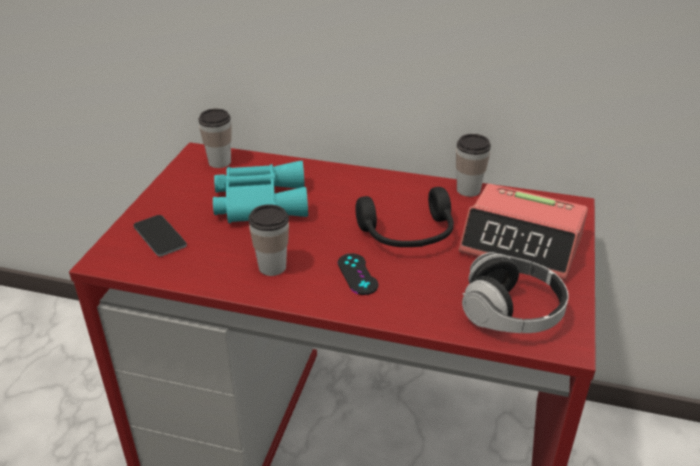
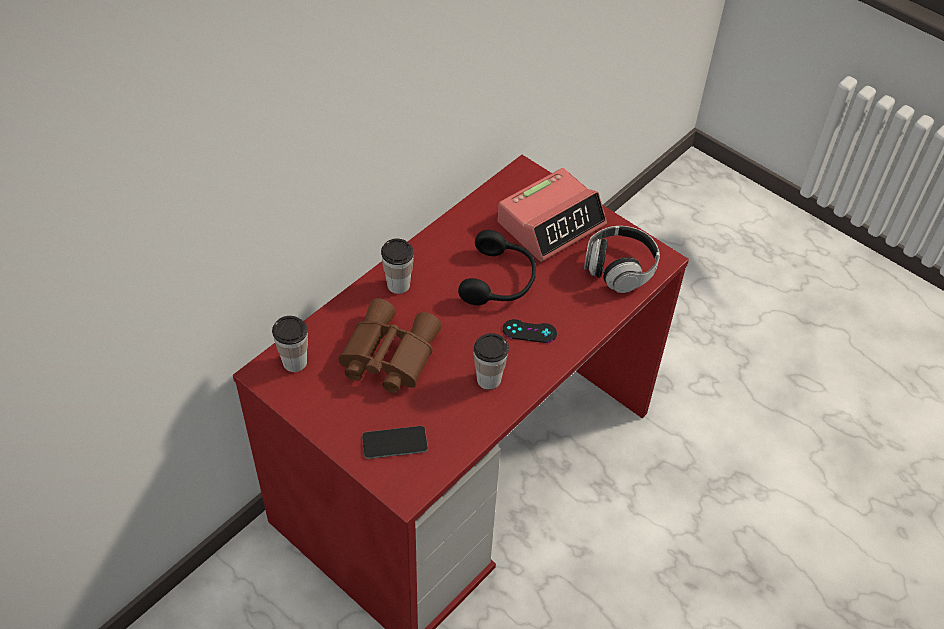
camera: 65 degrees left, 15 degrees up
(259, 201) = (386, 355): turquoise binoculars -> brown binoculars
(468, 190) = (463, 216): cup -> cup (398, 285)

